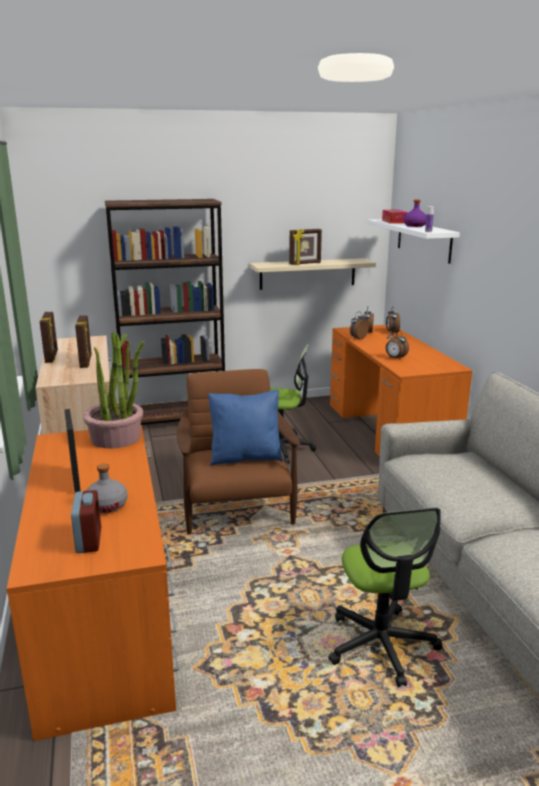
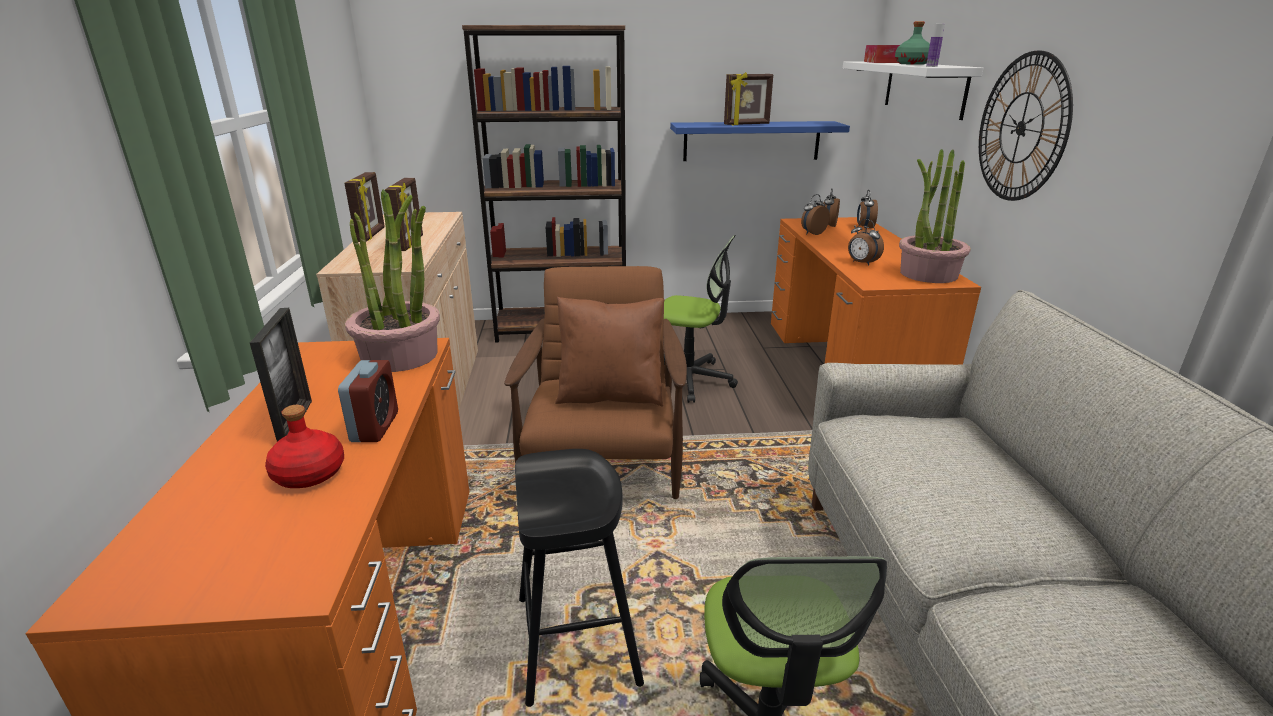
camera: 10 degrees right, 5 degrees up
(88, 540) = (233, 542): alarm clock -> alarm clock (375, 427)
(107, 505) = (309, 473): grey bottle -> red bottle
(245, 457) = (610, 396): blue pillow -> brown pillow
(254, 608) = (577, 639): none -> black stool
(307, 274) = (751, 141): beige shelf -> blue shelf
(415, 226) = (912, 64): purple bottle -> green bottle
(438, 363) = (928, 274): none -> potted plant
(485, 271) = (1021, 128): none -> wall clock

